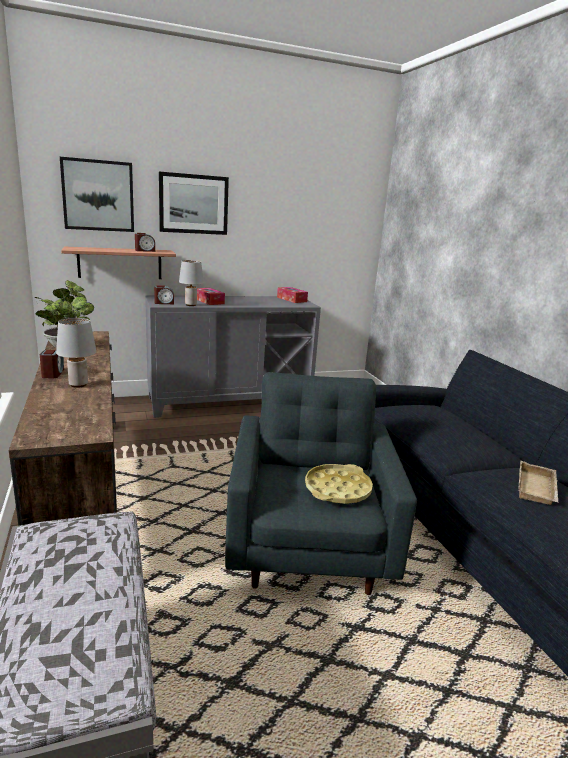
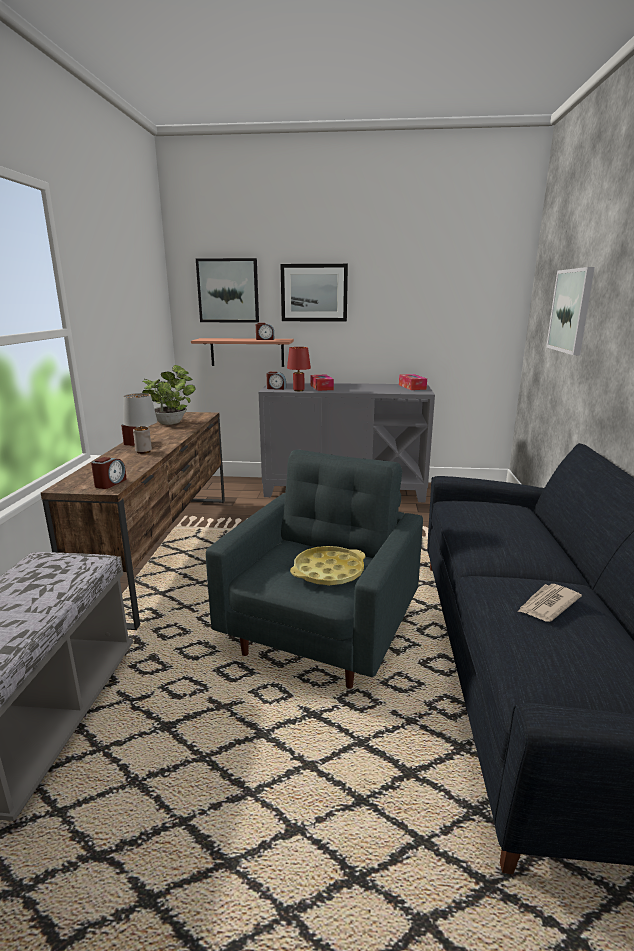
camera: 25 degrees right, 0 degrees up
(86, 428) = (110, 483): none -> alarm clock
(190, 305) = (298, 390): grey table lamp -> red table lamp
(440, 237) = (571, 311): none -> picture
(538, 489) = (547, 605): beige tray -> newspaper

